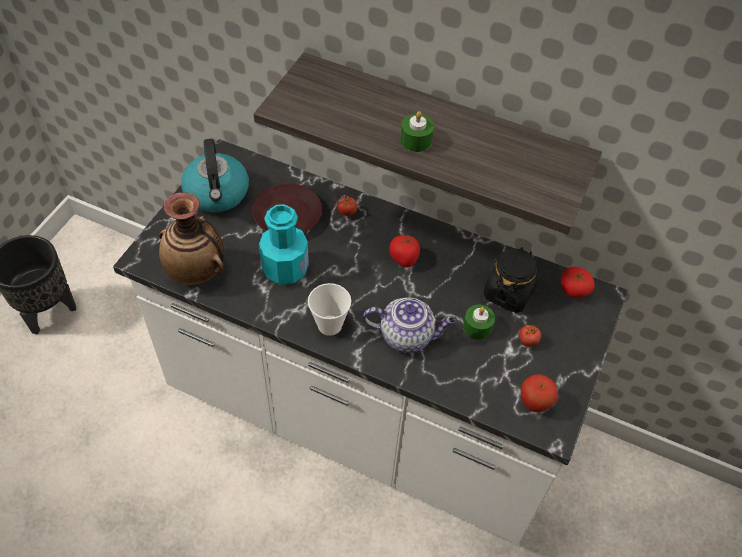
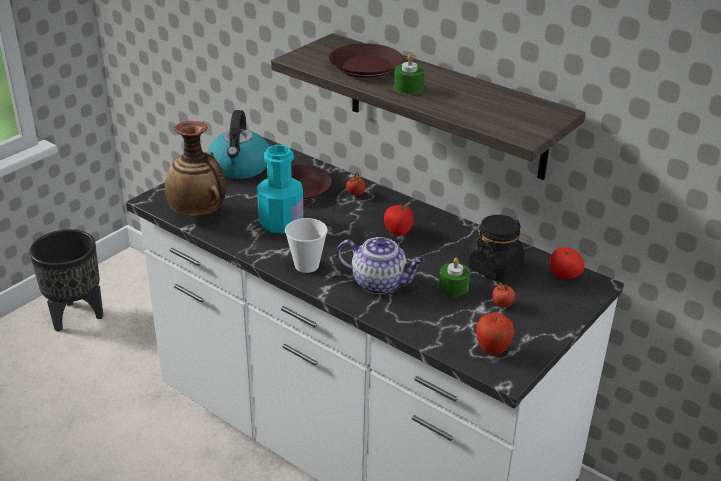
camera: 15 degrees right, 20 degrees down
(359, 111) = (365, 67): none -> brown plate

